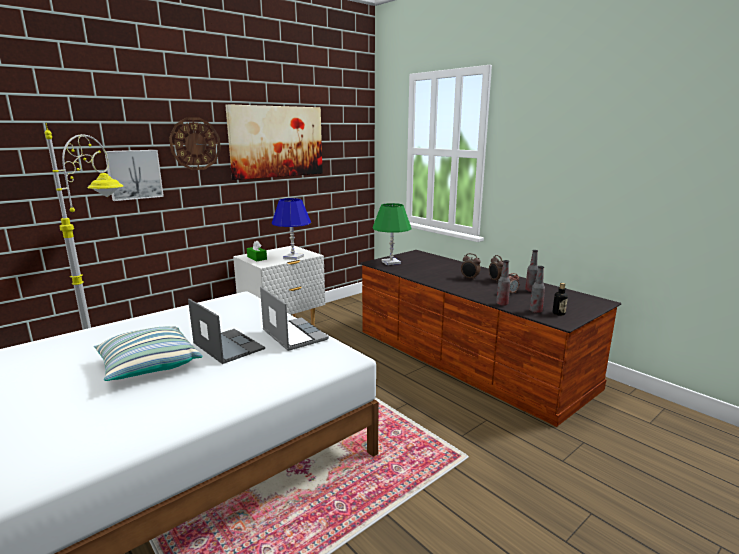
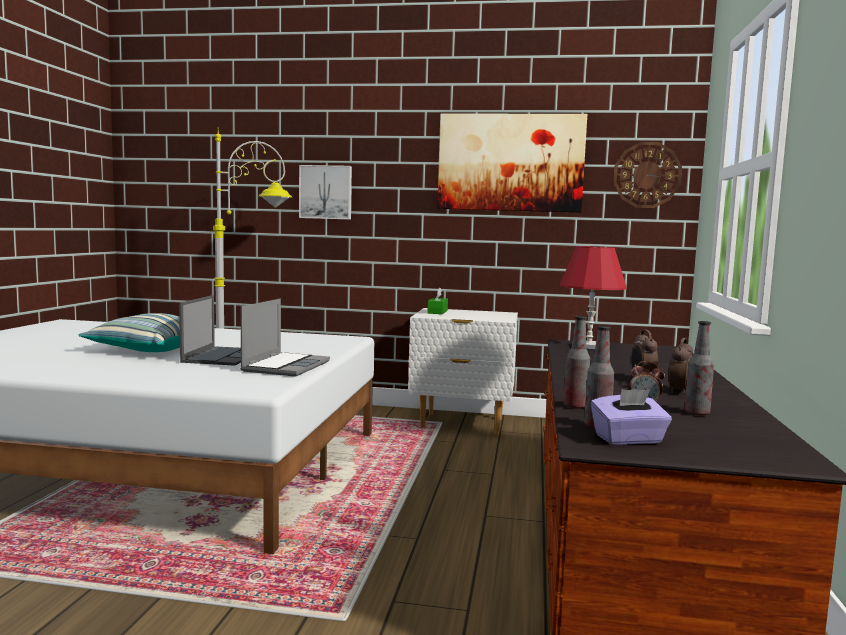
camera: 50 degrees right, 10 degrees down
(195, 144) = (397, 161): wall clock -> wall clock (647, 175)
(293, 257) = (475, 317): blue table lamp -> none
(391, 262) = (588, 346): green table lamp -> red table lamp
(558, 313) = (628, 439): bottle -> purple tissue box

